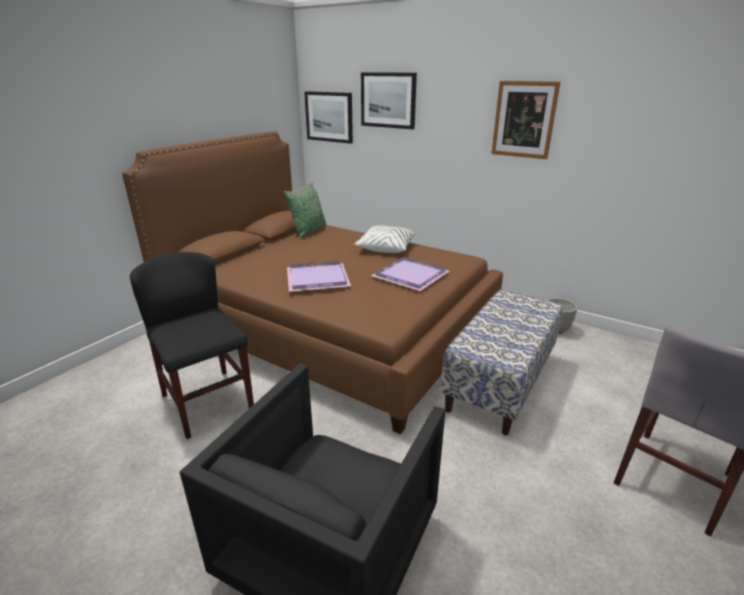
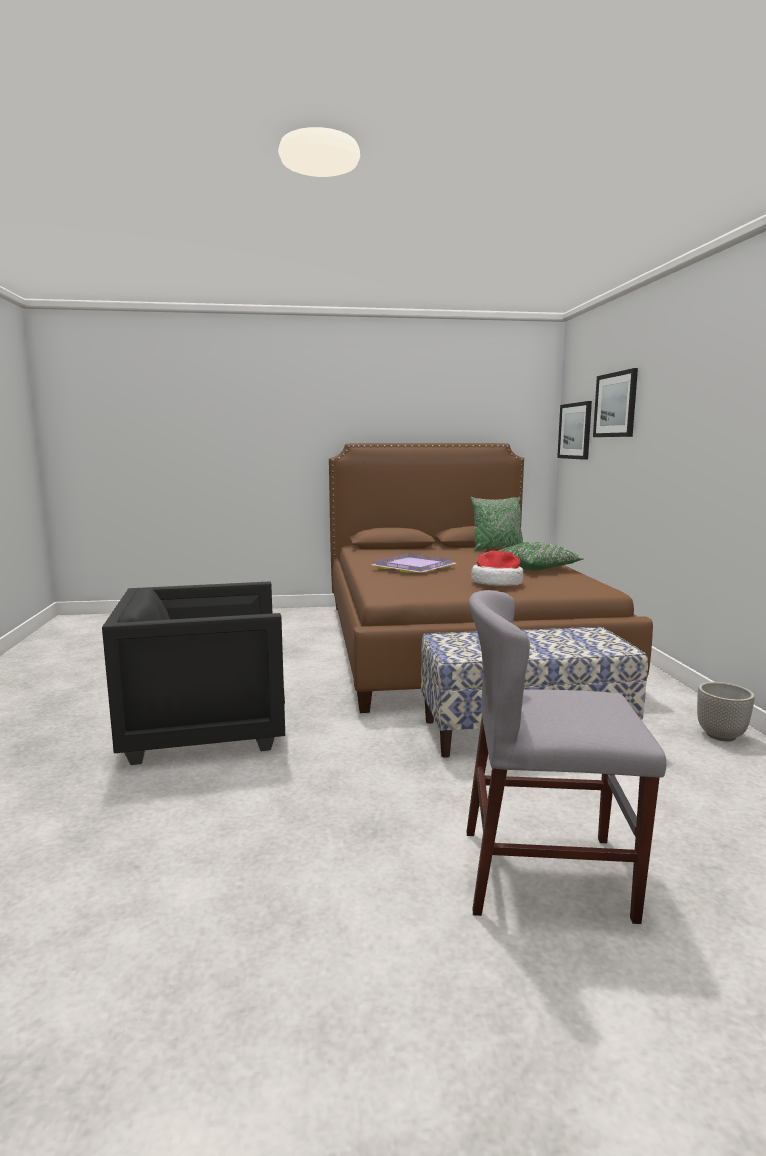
camera: 50 degrees right, 15 degrees down
(207, 402) = (284, 647): black chair -> none
(386, 247) = (537, 568): white pillow -> green pillow
(409, 276) = (497, 583): purple tray -> hat
(524, 119) = (723, 411): picture -> none

